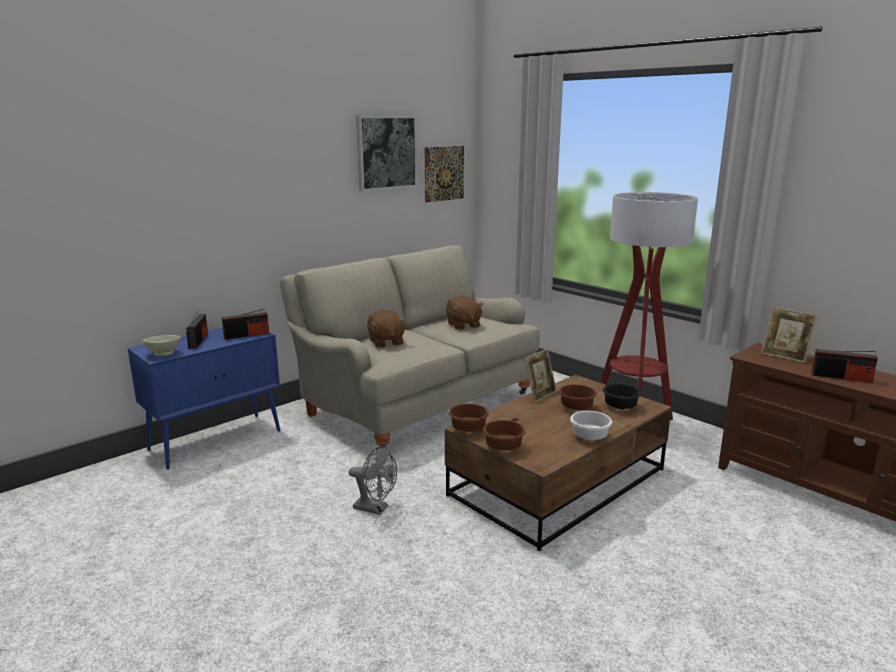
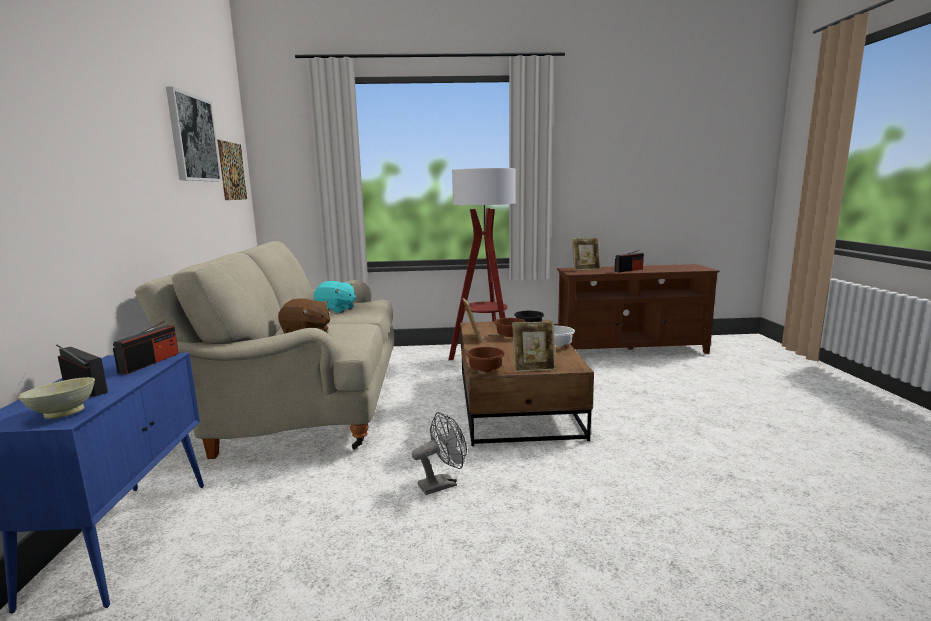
camera: 50 degrees left, 5 degrees down
(463, 325) = (336, 310): brown plush toy -> turquoise plush toy
(504, 447) = (533, 368): brown bowl -> picture frame

